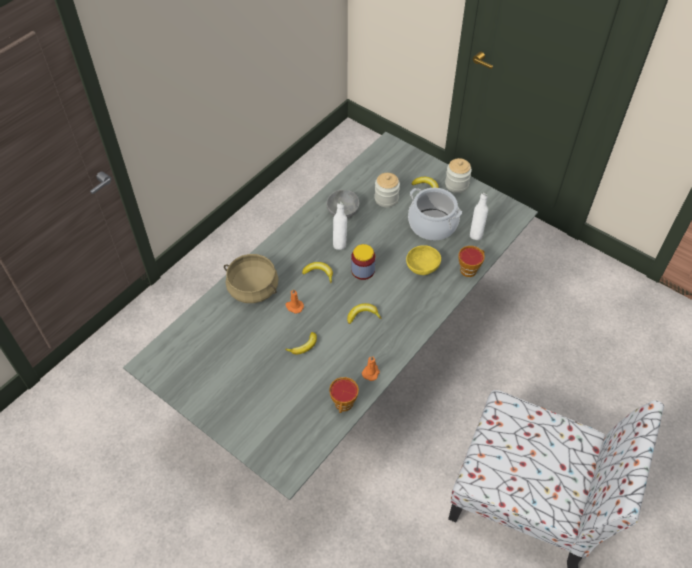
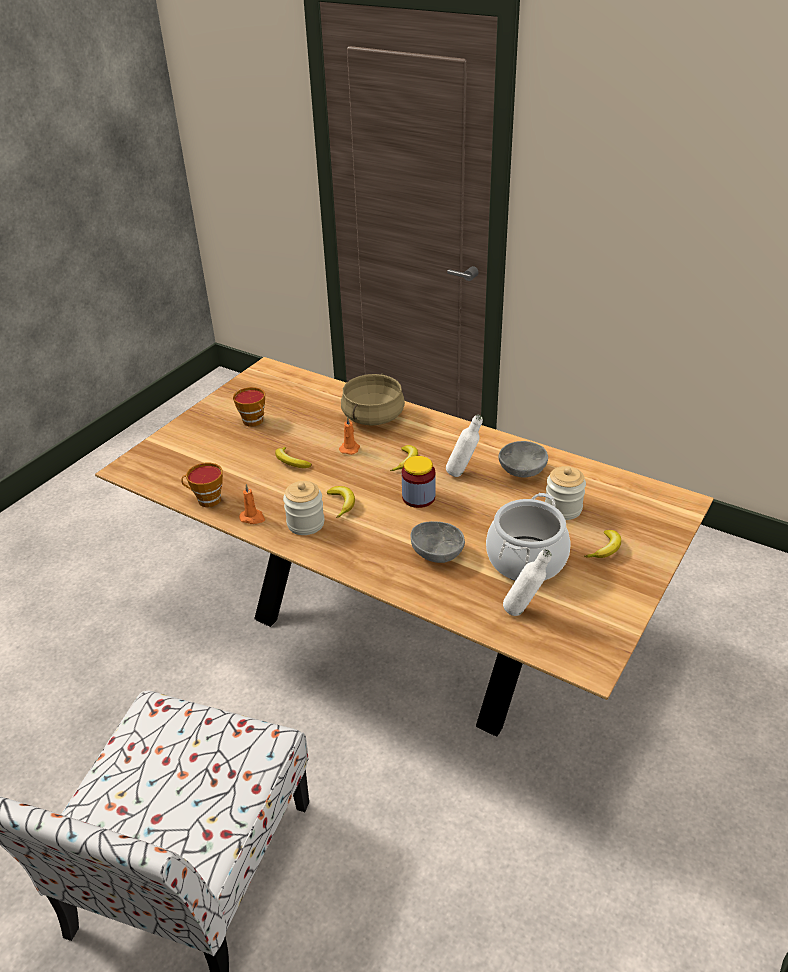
camera: 85 degrees right, 15 degrees down
(346, 364) = (399, 631): grey dining table -> brown dining table
(421, 267) = (437, 553): yellow bowl -> grey bowl
(456, 184) = (628, 584): jar -> jar (305, 523)
(470, 269) = (444, 606): cup -> cup (255, 421)

